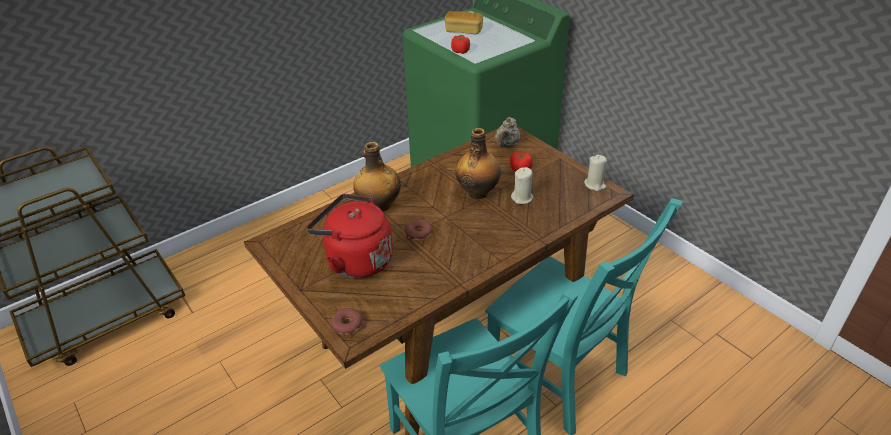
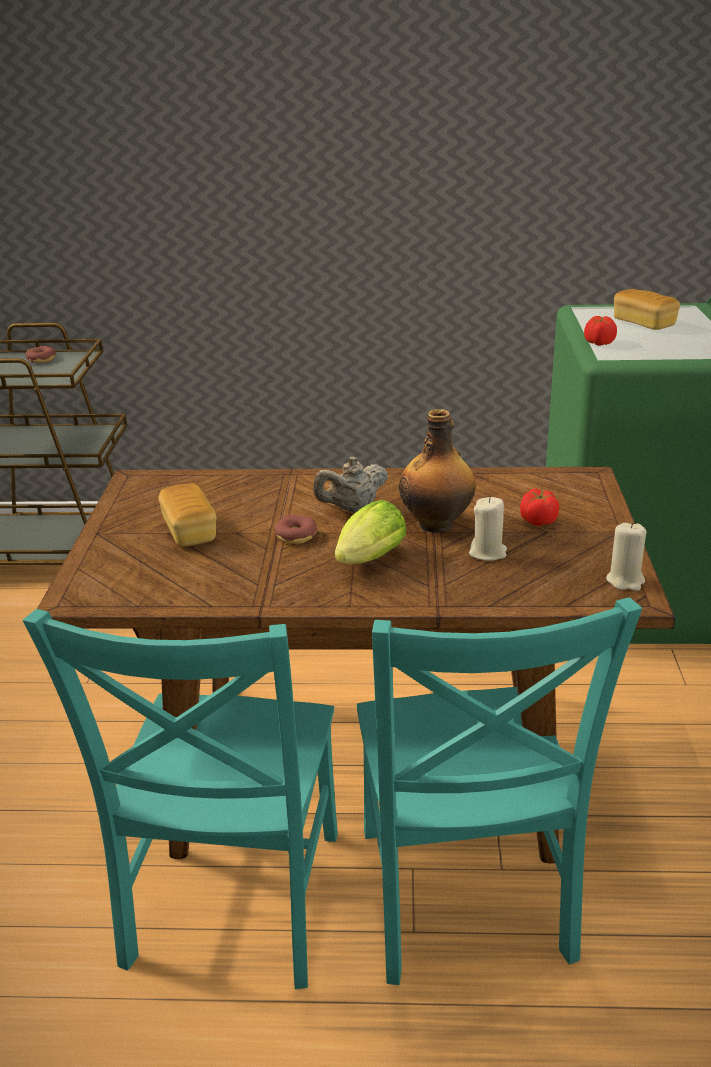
camera: 40 degrees right, 10 degrees down
(347, 325) = (87, 585): donut -> donut (41, 359)
(355, 260) = (189, 531): red kettle -> bread
(379, 205) = (296, 491): bottle -> none
(475, 231) = (367, 561): none -> lettuce
(506, 145) = (560, 489): beige teapot -> beige teapot (352, 509)

